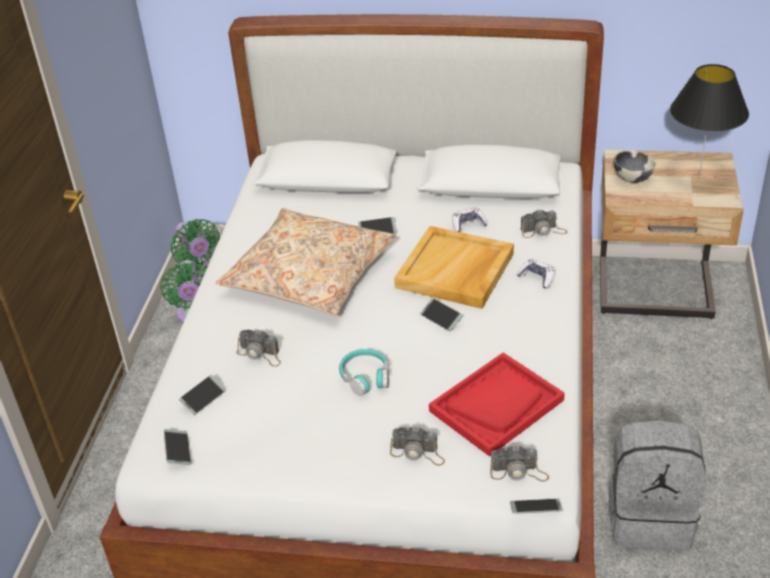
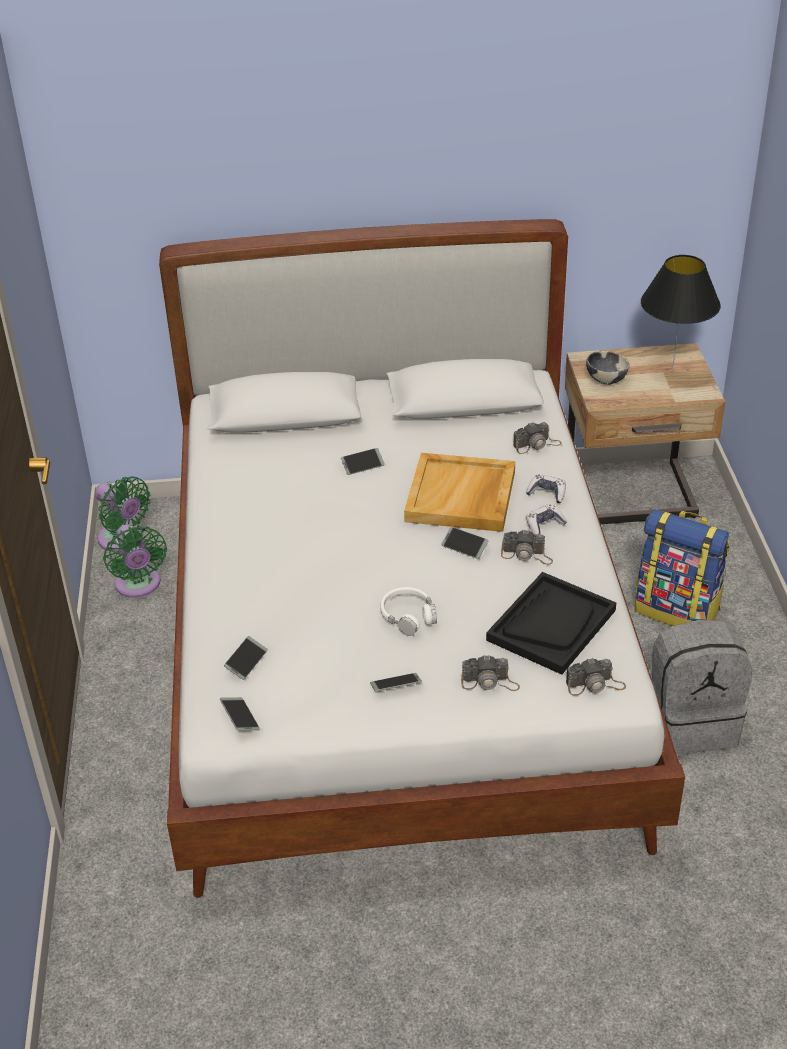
camera: 15 degrees left, 0 degrees up
(260, 354) = (289, 608): camera -> camera (527, 555)
(310, 276) = (308, 521): beige pillow -> none
(365, 377) = (408, 616): turquoise headphones -> white headphones
(468, 224) = (456, 447): game controller -> game controller (544, 525)
(496, 405) = (551, 625): red tray -> black tray
(535, 510) = (623, 717): phone -> phone (395, 686)
(669, 404) = (677, 609): none -> backpack

